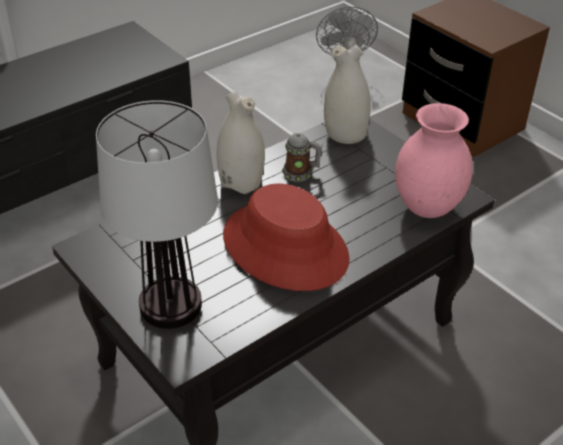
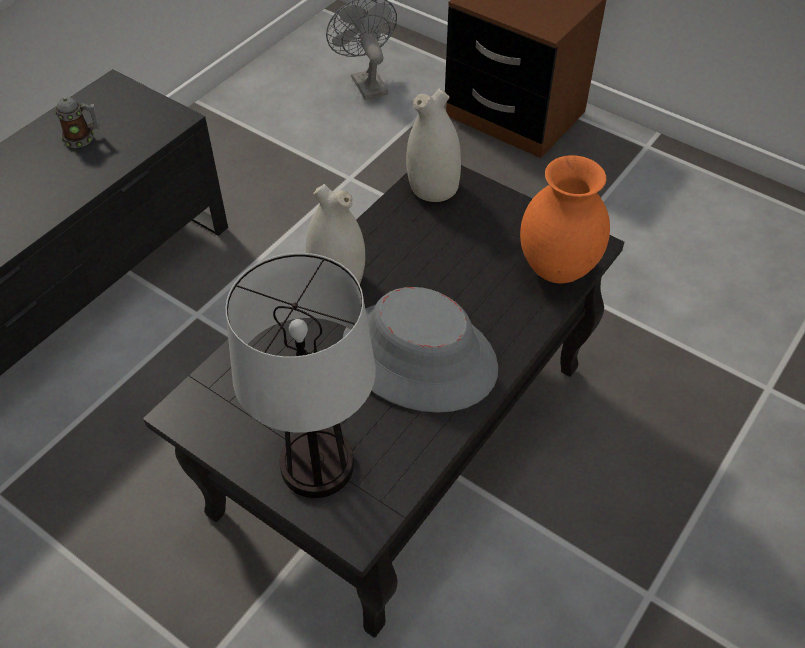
camera: 15 degrees left, 10 degrees up
(286, 247) = (420, 356): red hat -> grey hat
(301, 173) = (401, 253): mug -> mug (83, 138)
(425, 208) = (555, 270): pink vase -> orange vase

